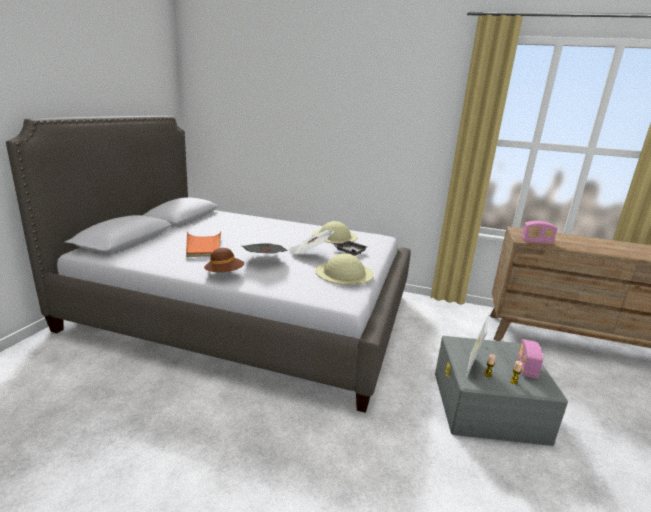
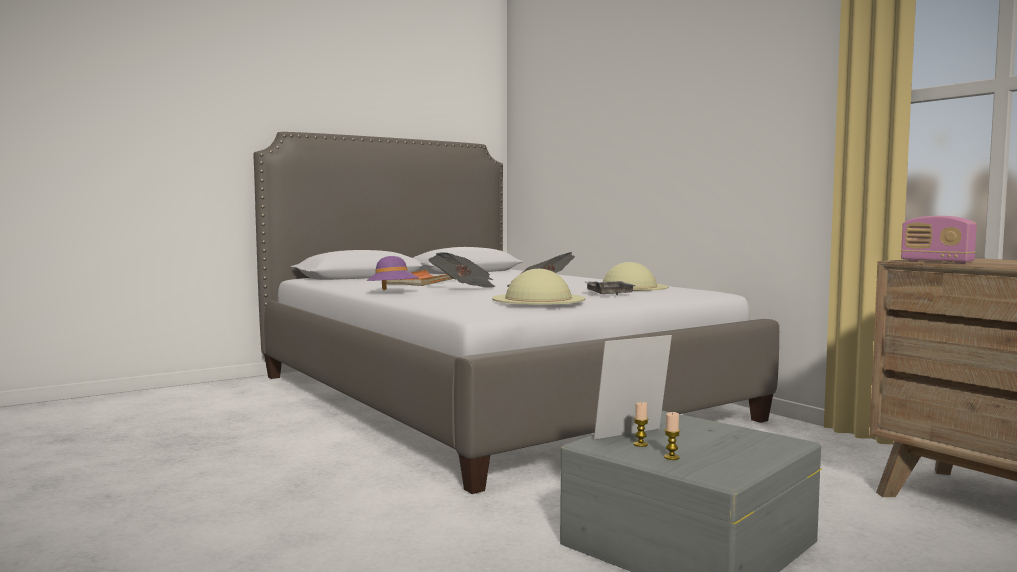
camera: 40 degrees right, 15 degrees down
(224, 274) = (393, 292): brown hat -> purple hat
(526, 368) = (736, 455): radio -> none

